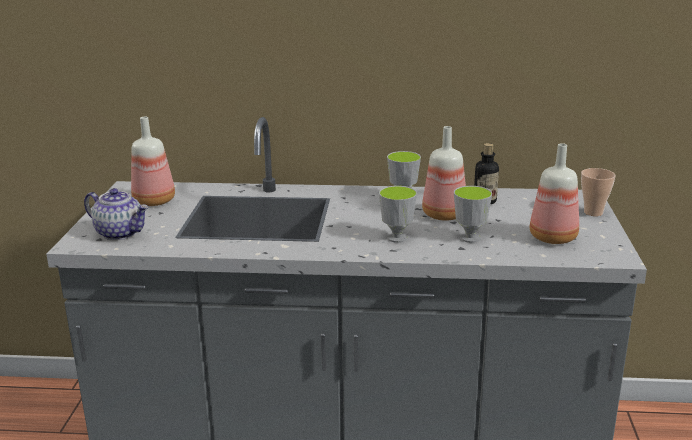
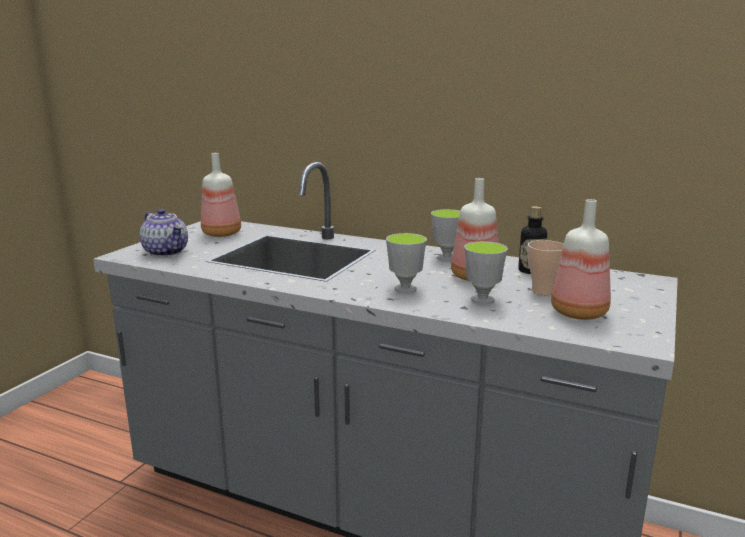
camera: 20 degrees right, 5 degrees down
(593, 212) = (650, 296): cup -> cup (543, 291)

